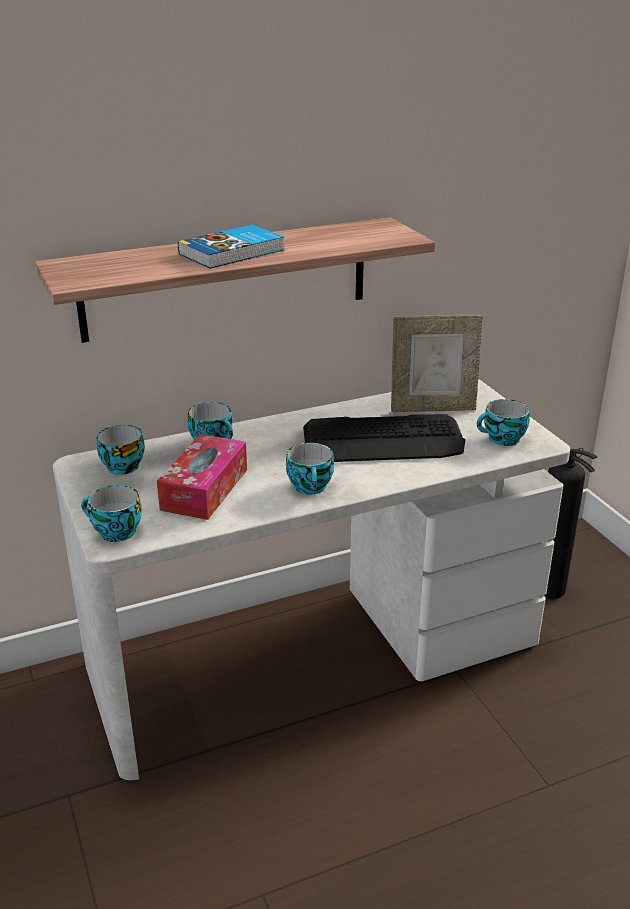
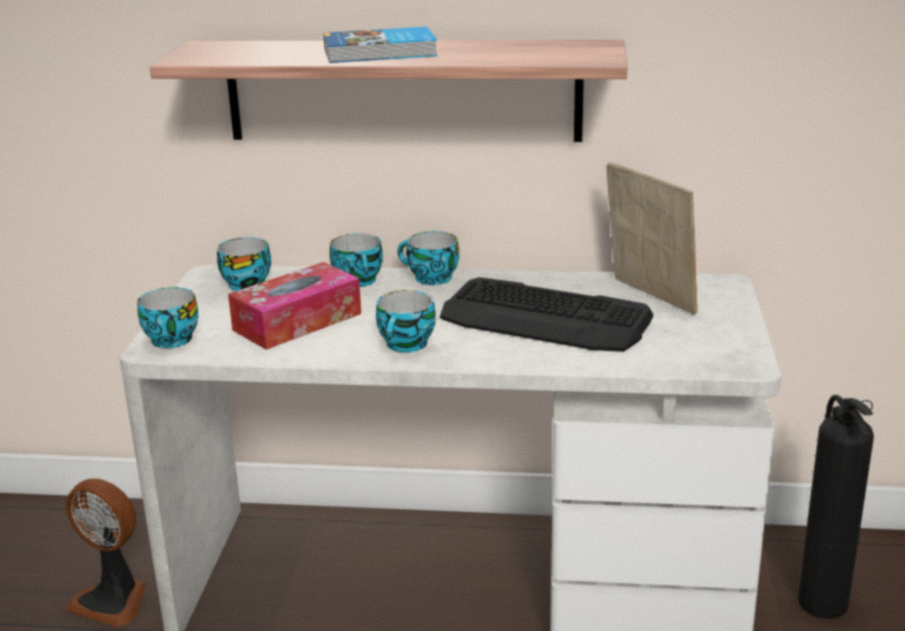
camera: 30 degrees right, 5 degrees down
(52, 768) = (113, 600): none -> fan
(432, 408) = (648, 297): picture frame -> picture frame turned 150 degrees counterclockwise
(502, 439) = (695, 348): cup -> cup (430, 278)

